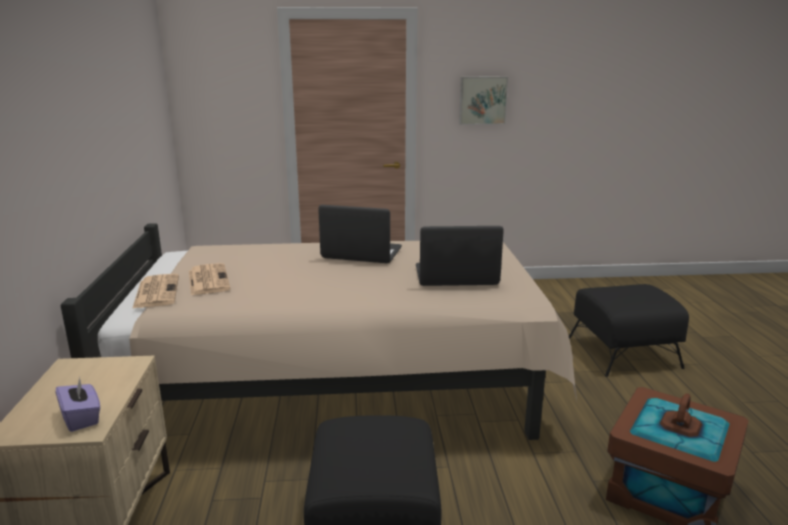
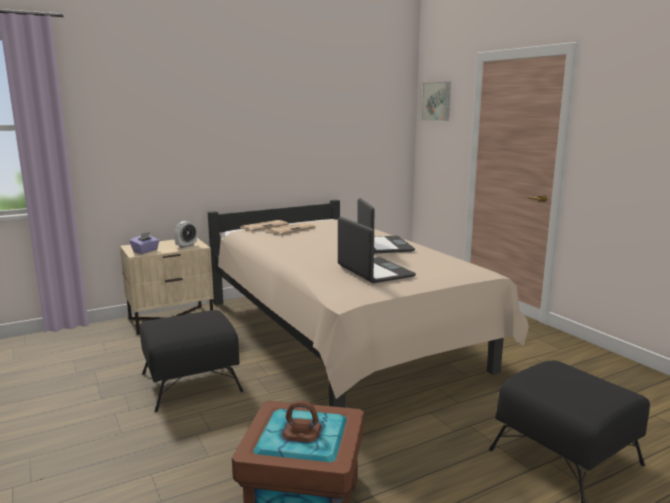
camera: 65 degrees right, 5 degrees down
(111, 374) = (186, 246): none -> alarm clock
(482, 100) = (632, 140): picture -> picture (437, 101)

